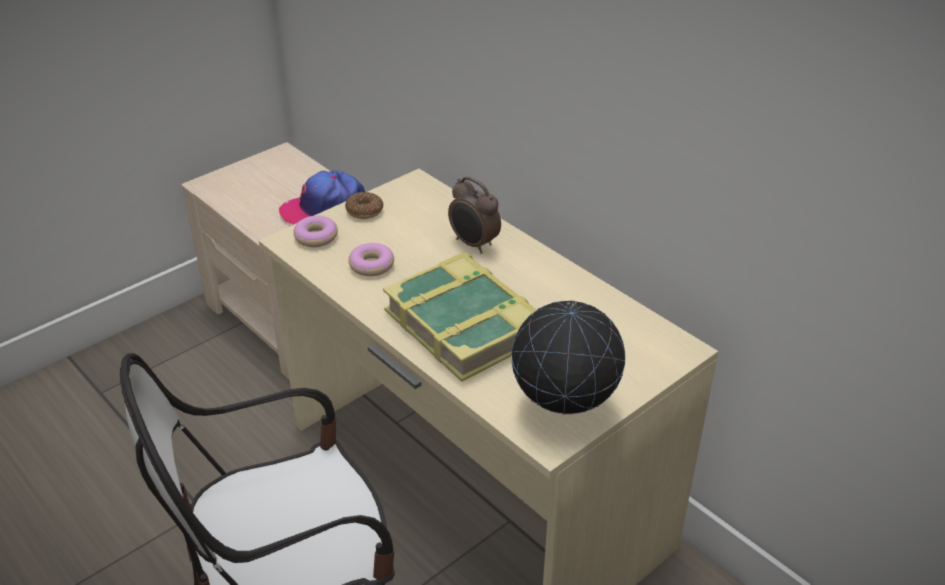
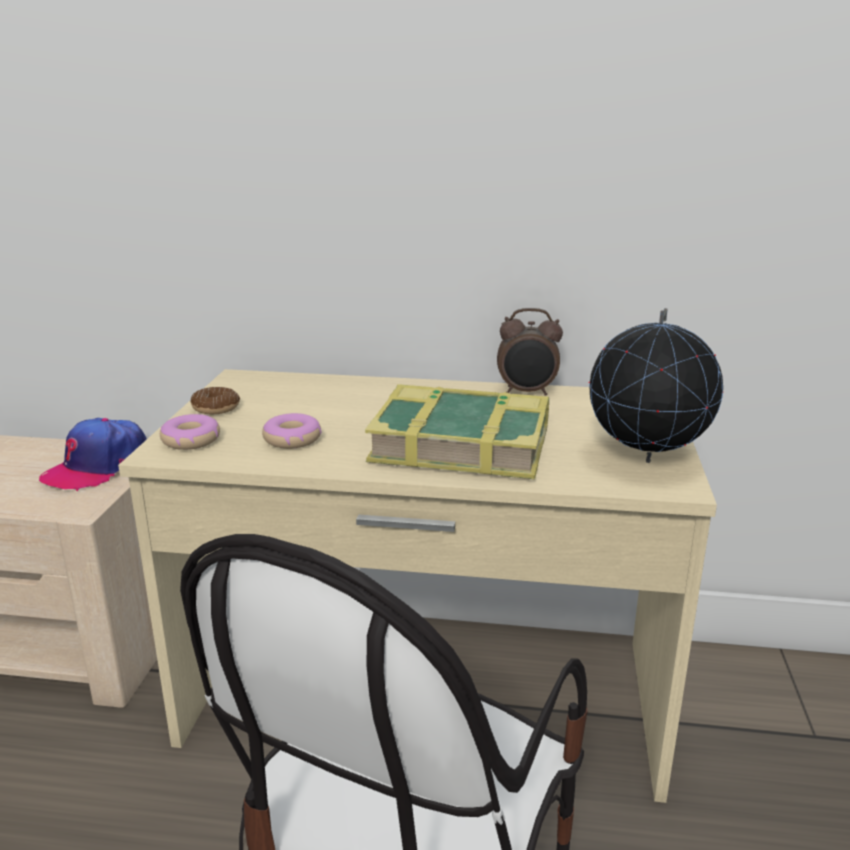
camera: 40 degrees left, 15 degrees down
(473, 244) = (369, 396): alarm clock -> alarm clock (527, 392)

